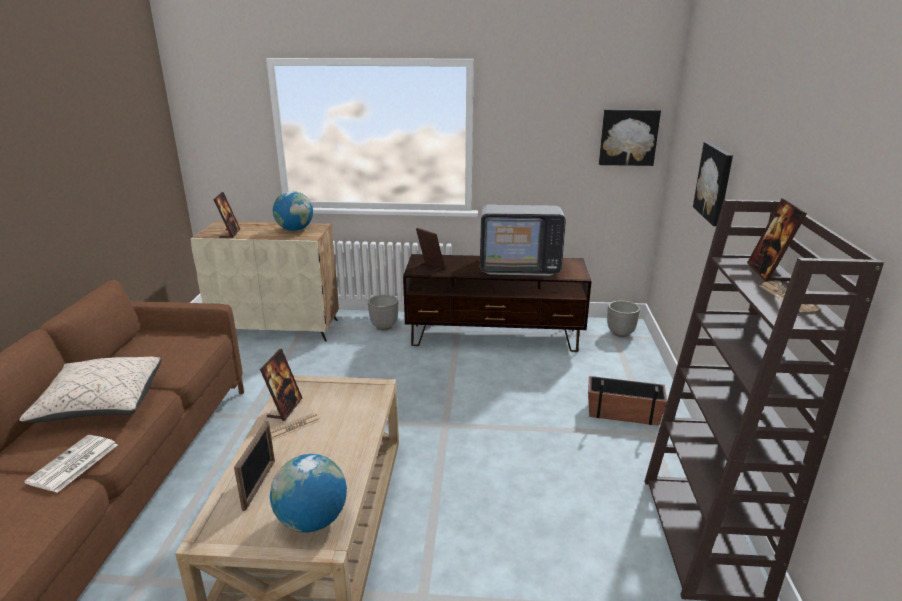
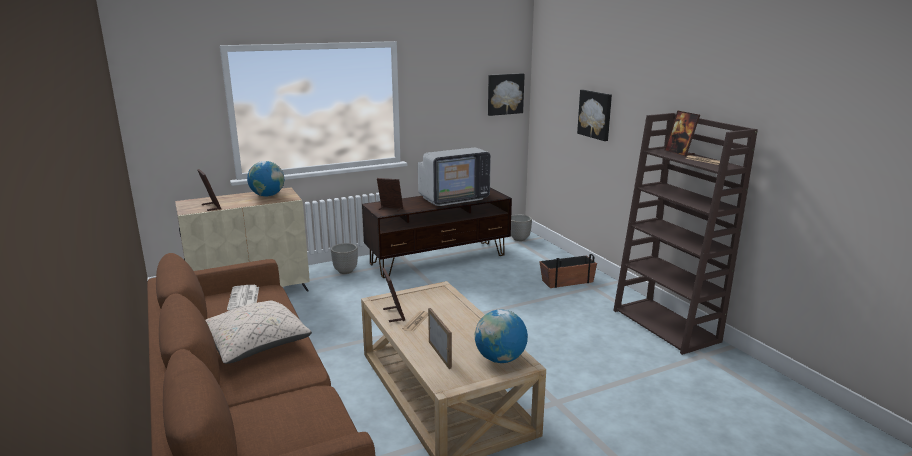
camera: 30 degrees left, 5 degrees down
(73, 464) = (297, 379): newspaper -> newspaper (244, 298)

